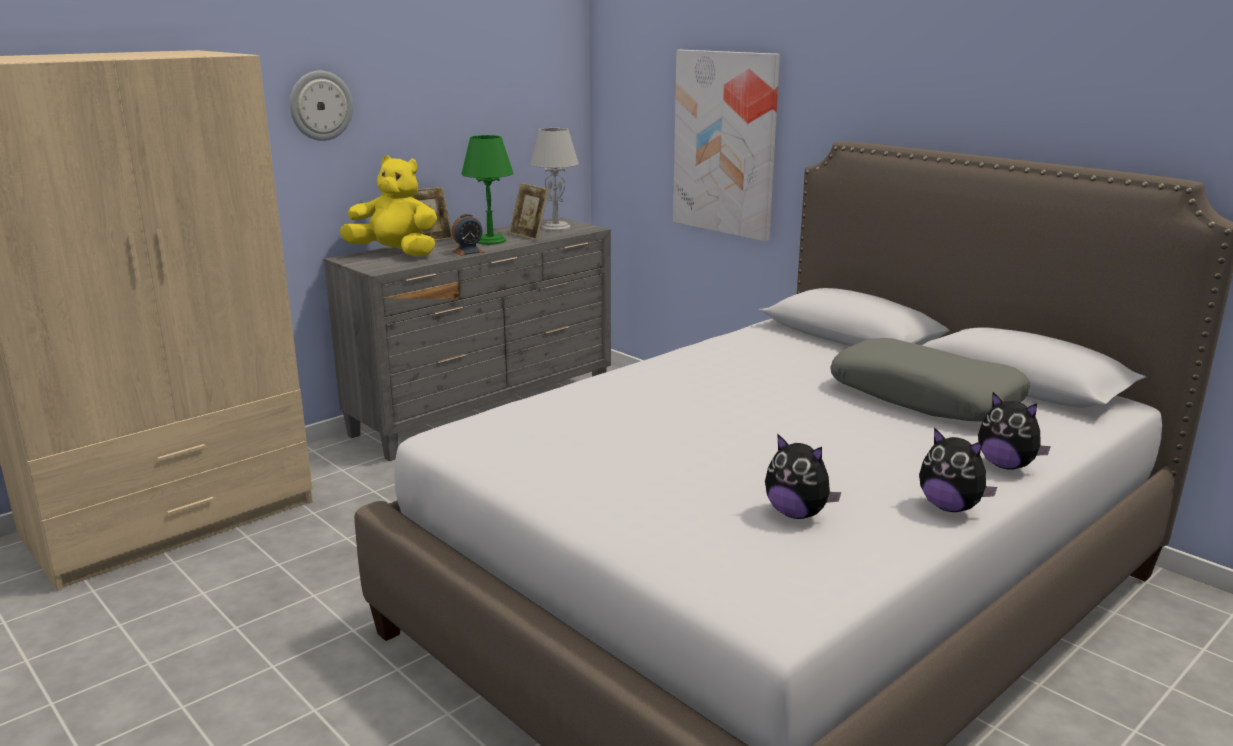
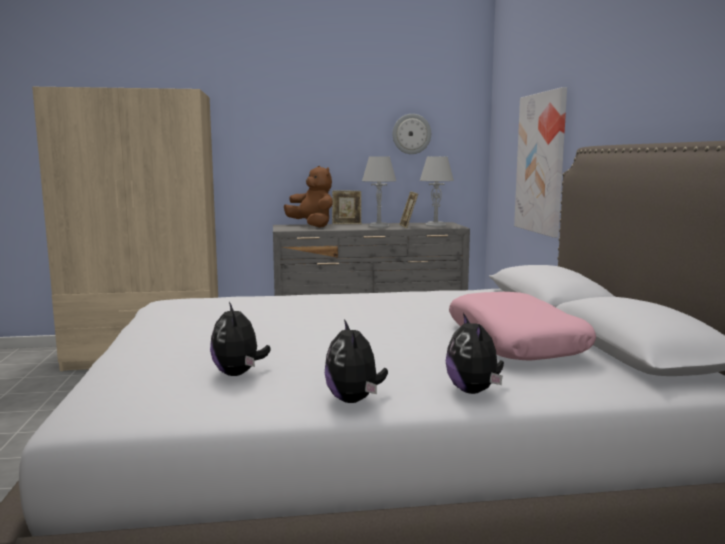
camera: 35 degrees right, 10 degrees down
(320, 105) = (282, 133): wall clock -> wall clock (411, 134)
(395, 253) = (312, 226): yellow plush toy -> brown plush toy
(468, 251) = (352, 228): alarm clock -> none
(490, 241) = (379, 226): green table lamp -> grey table lamp
(925, 397) = (515, 342): grey pillow -> pink pillow

